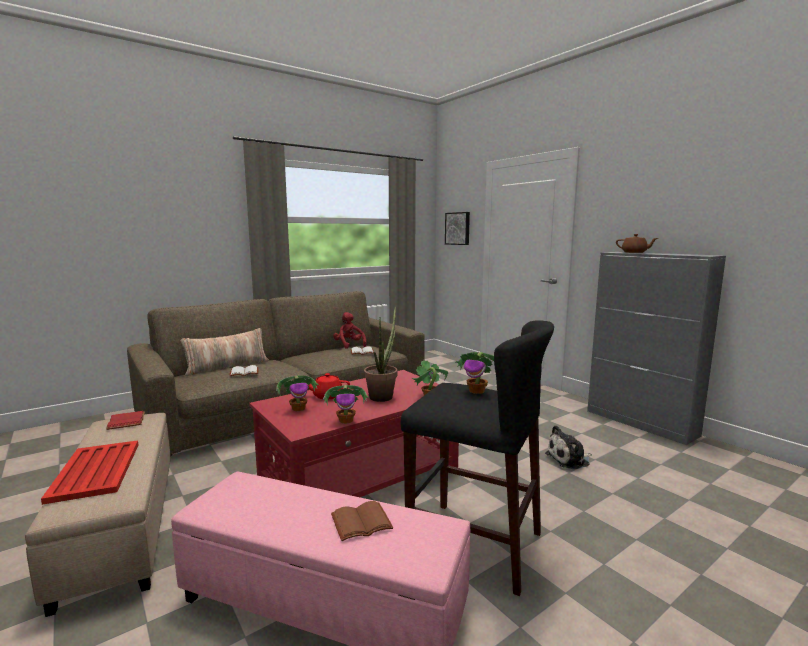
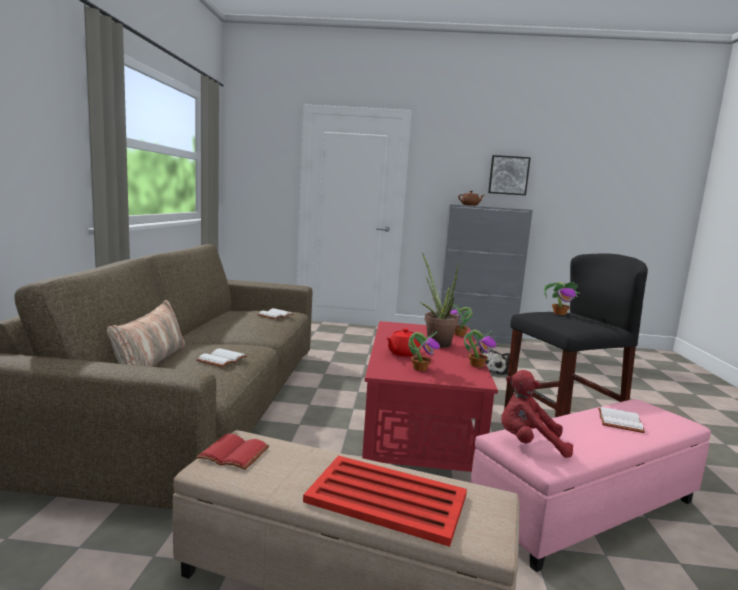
camera: 50 degrees left, 0 degrees up
(349, 345) = (229, 312): red plush toy -> red plush toy (528, 444)
(361, 521) = (618, 421): brown book -> white book
(458, 228) = (260, 172): picture -> picture (508, 175)

